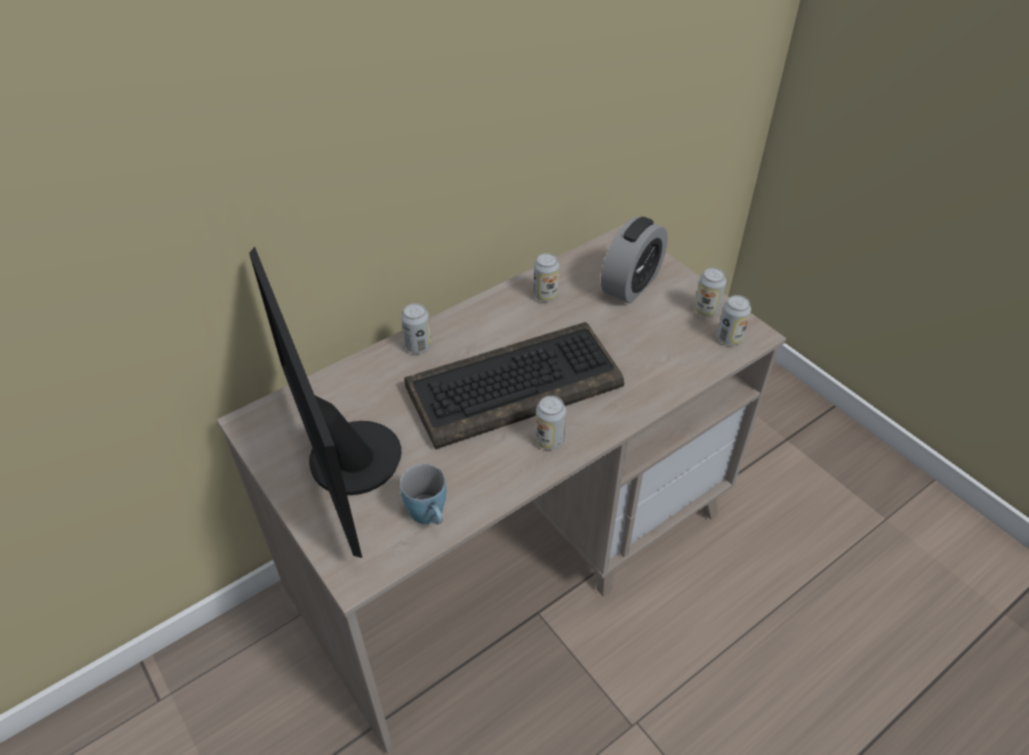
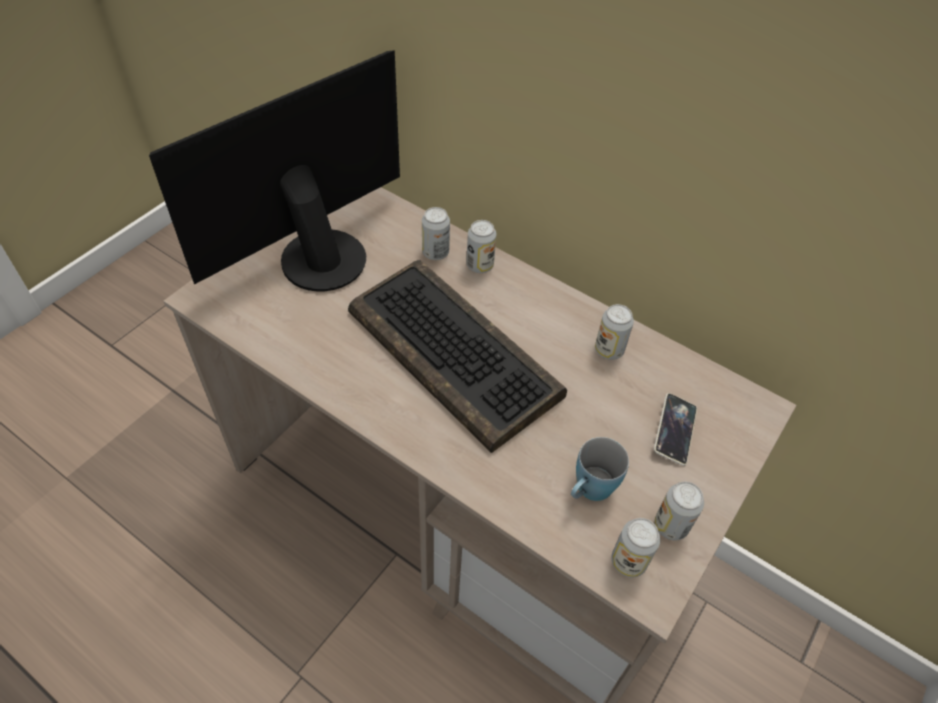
camera: 70 degrees right, 5 degrees up
(430, 516) = (269, 329): blue mug -> blue mug (589, 491)
(549, 440) = (388, 399): can -> can (435, 252)
(631, 285) = (674, 431): alarm clock -> phone

